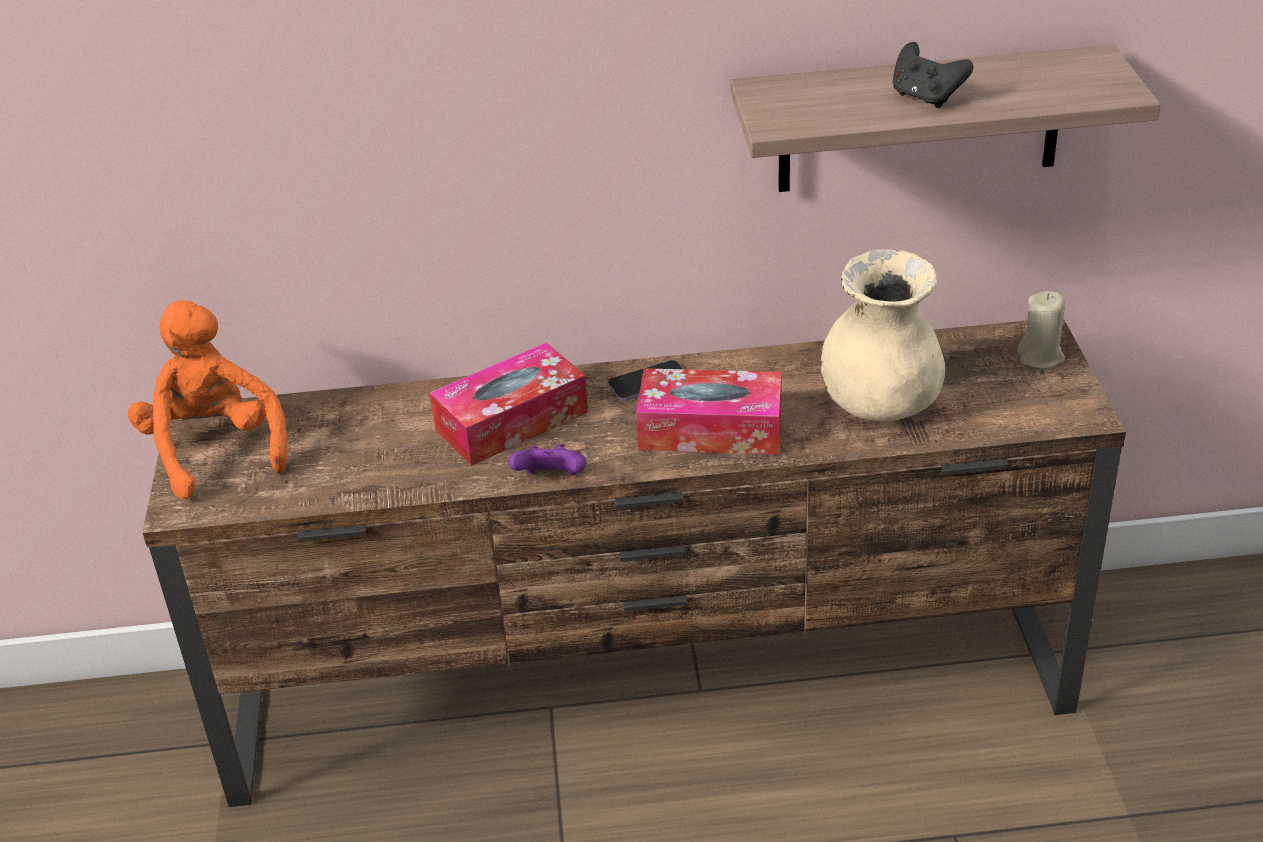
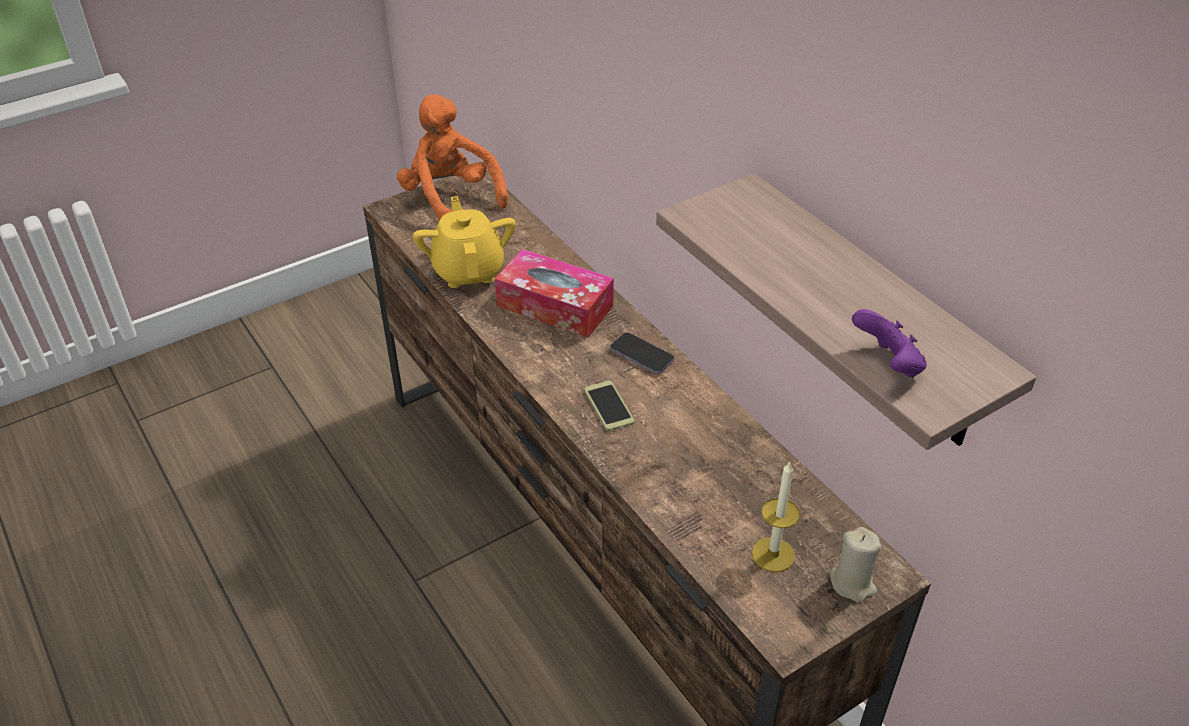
camera: 60 degrees right, 5 degrees up
(215, 449) = (450, 198): orange plush toy -> orange plush toy turned 75 degrees counterclockwise
(381, 470) = (468, 270): none -> yellow teapot
(551, 480) = (503, 348): purple game controller -> purple game controller (887, 364)
(710, 429) = (608, 406): tissue box -> phone
(880, 405) = (705, 494): beige vase -> none
(926, 97) = (808, 281): black game controller -> none
(982, 389) = (773, 554): none -> candle

